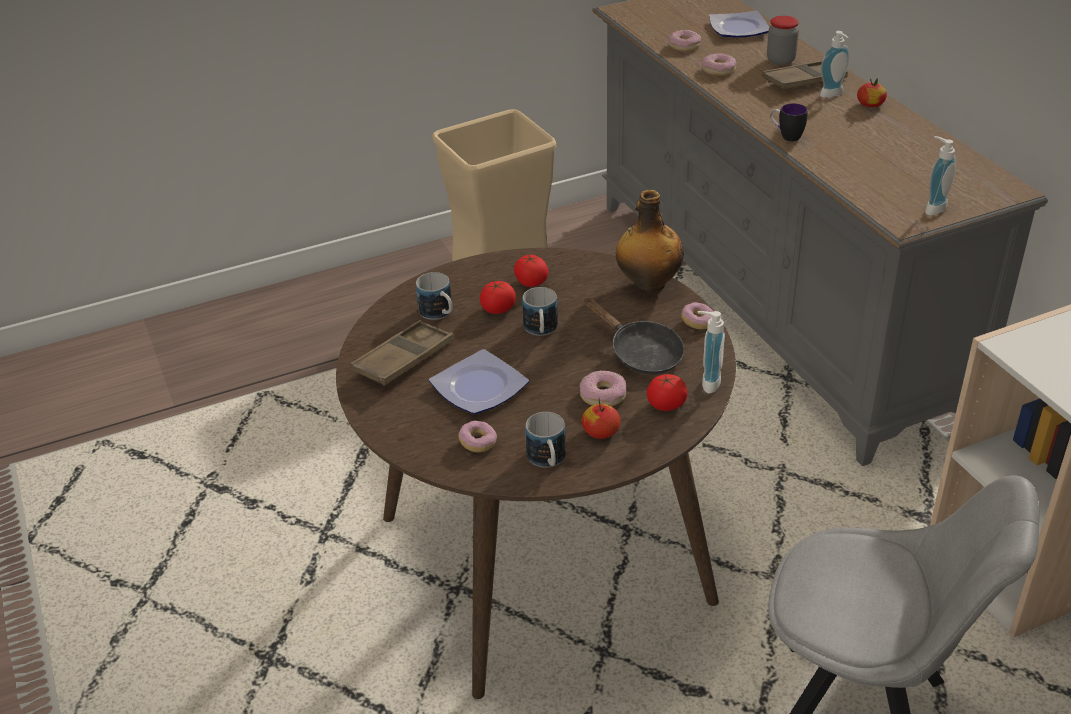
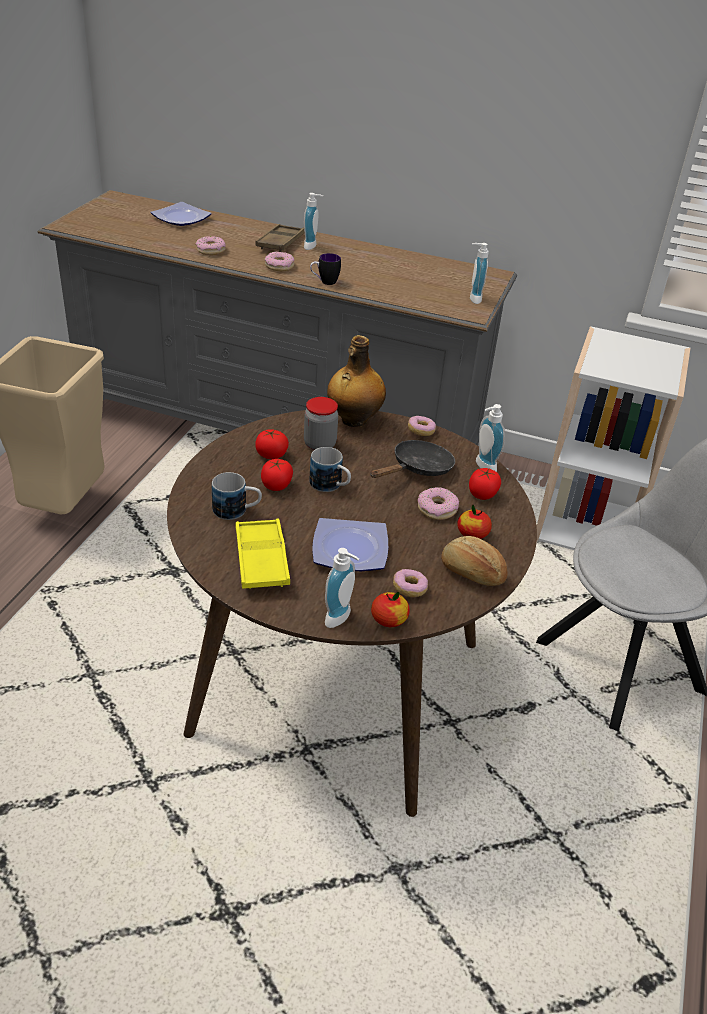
camera: 50 degrees left, 0 degrees up
(394, 434) = (341, 619): none -> soap dispenser
(404, 359) = (261, 559): brown tray -> yellow tray
(548, 461) = (471, 573): mug -> bread
(640, 353) = (418, 469): black frying pan -> black frying pan turned 45 degrees counterclockwise
(684, 46) = (159, 240): donut -> donut (279, 266)
(780, 60) = (244, 232): jar -> jar (319, 444)
(870, 104) = (344, 246): apple -> apple (389, 619)

